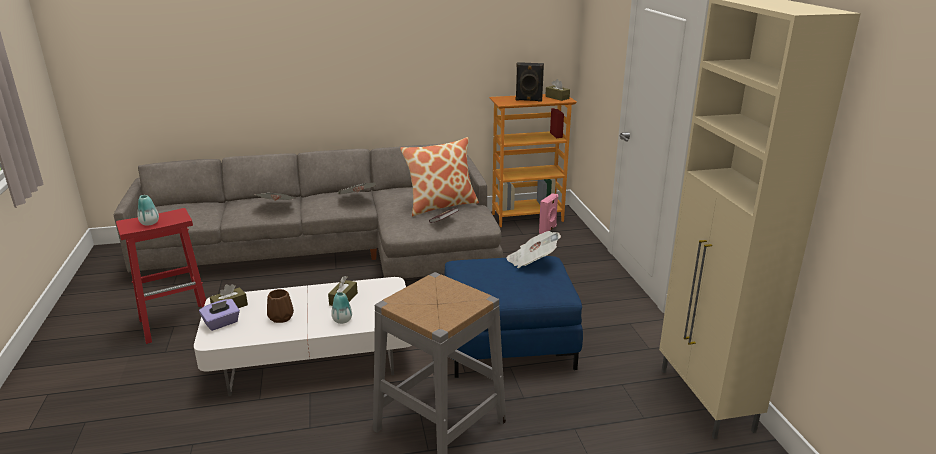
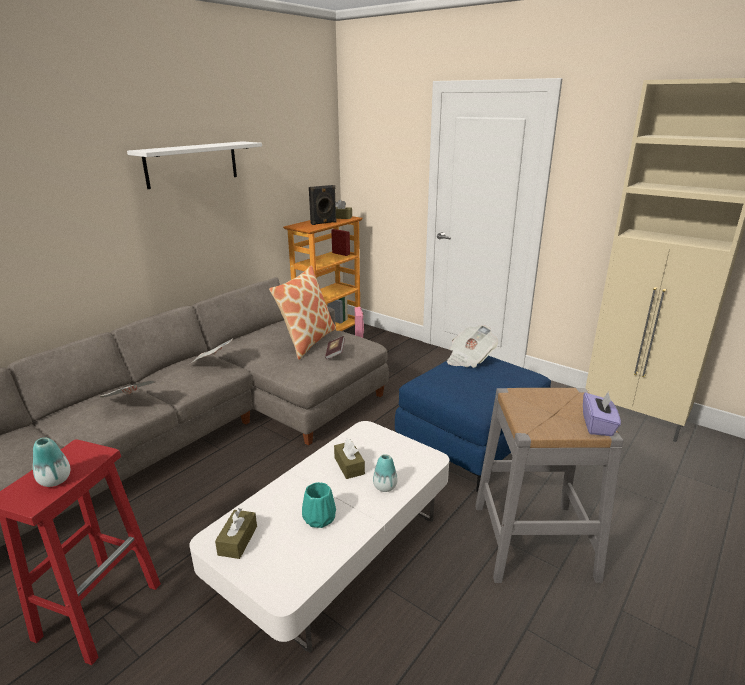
camera: 40 degrees left, 0 degrees up
(222, 323) = (261, 565): purple tissue box -> purple tissue box (598, 425)
(281, 317) = (320, 518): brown vase -> turquoise vase
(397, 31) = (192, 164): none -> white shelf

